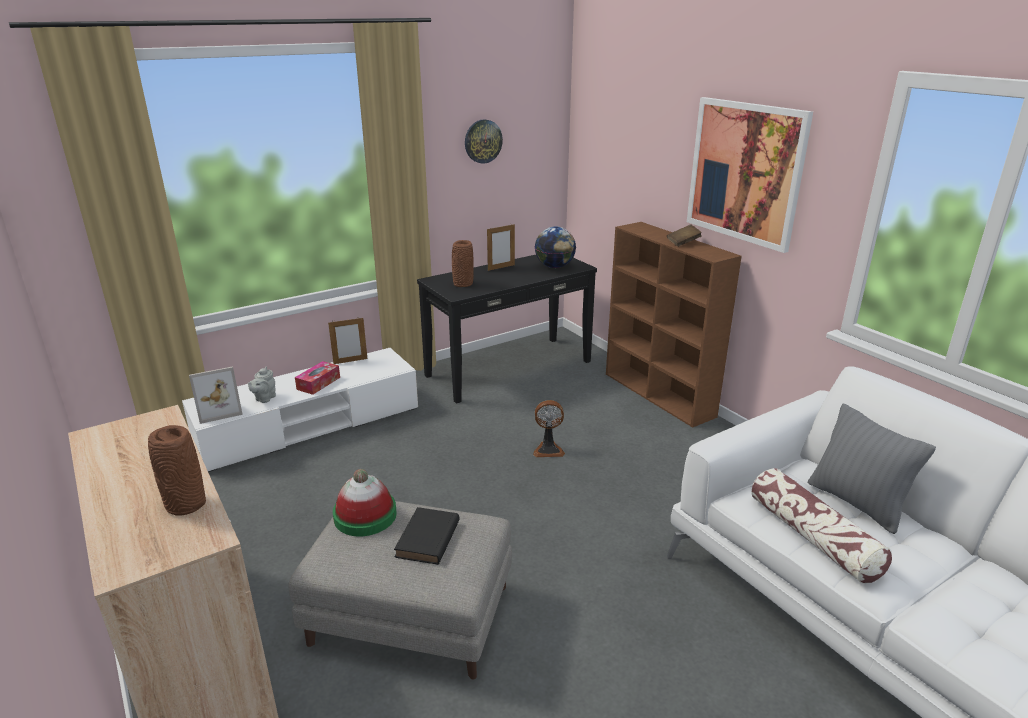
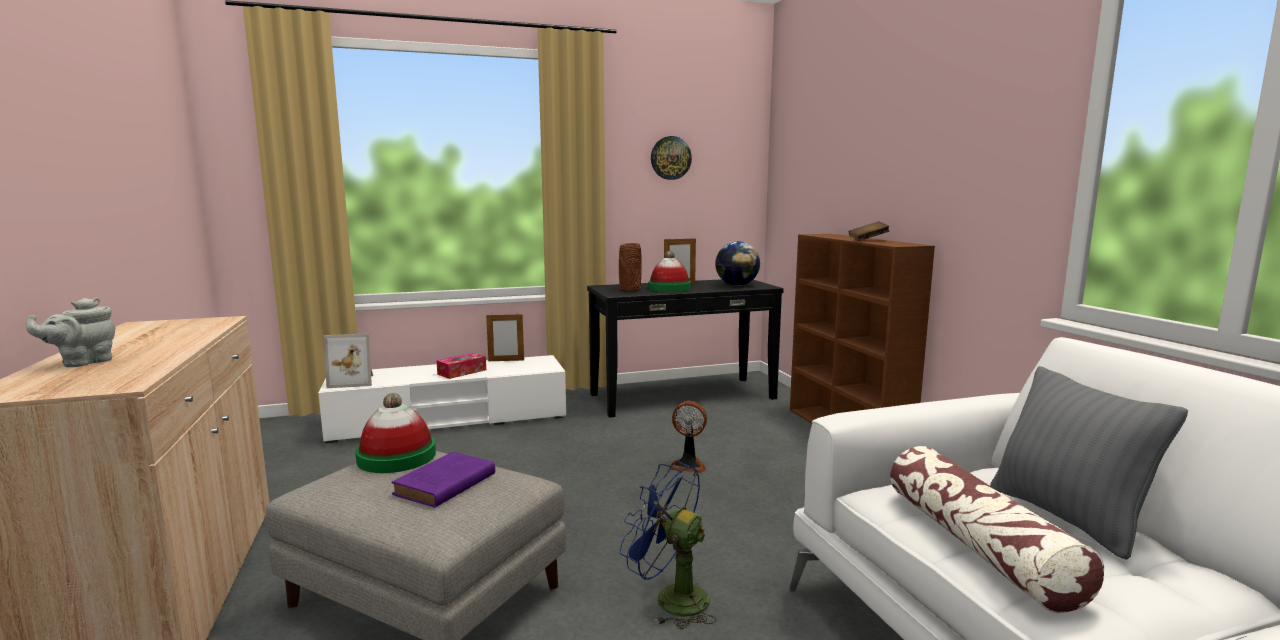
camera: 15 degrees right, 15 degrees down
(186, 505) = (141, 364): brown vase -> none
(264, 398) = (401, 377): grey teapot -> grey teapot (83, 362)
(427, 540) = (443, 485): black book -> purple book
(497, 278) = (669, 288): none -> hat
(590, 580) = (670, 598): none -> blue fan
(745, 172) = (935, 147): picture -> none

